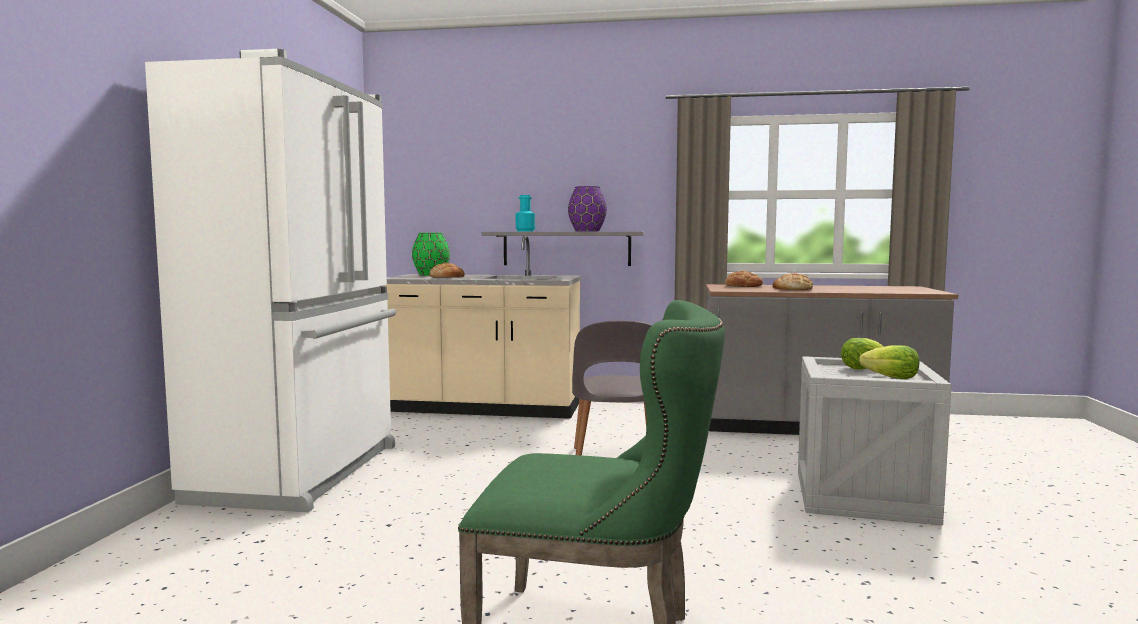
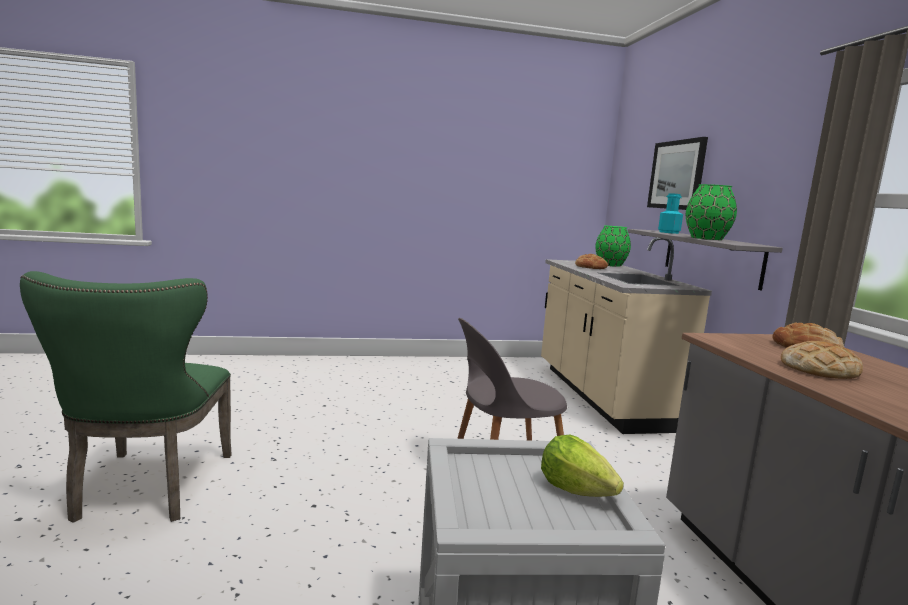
camera: 70 degrees right, 5 degrees up
(302, 473) = (400, 370): white fridge -> none
(499, 177) = (676, 175): none -> picture
(586, 231) = (705, 238): purple vase -> green vase
(891, 378) = (506, 507): lettuce -> none

